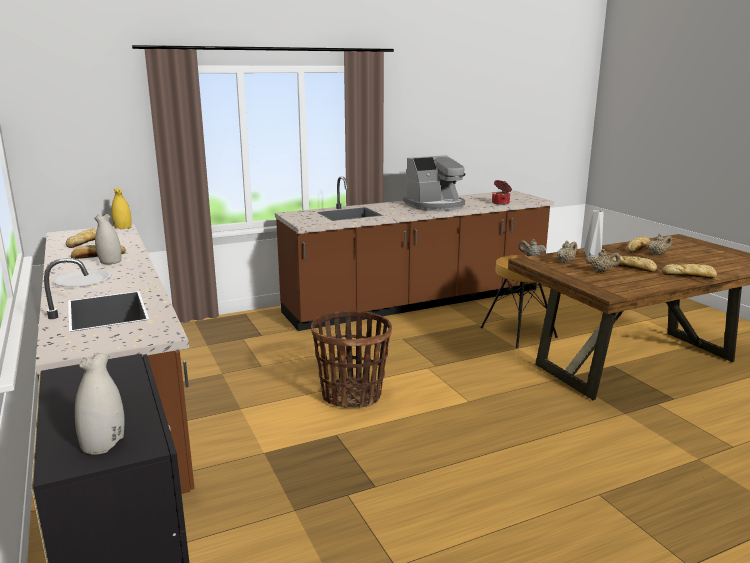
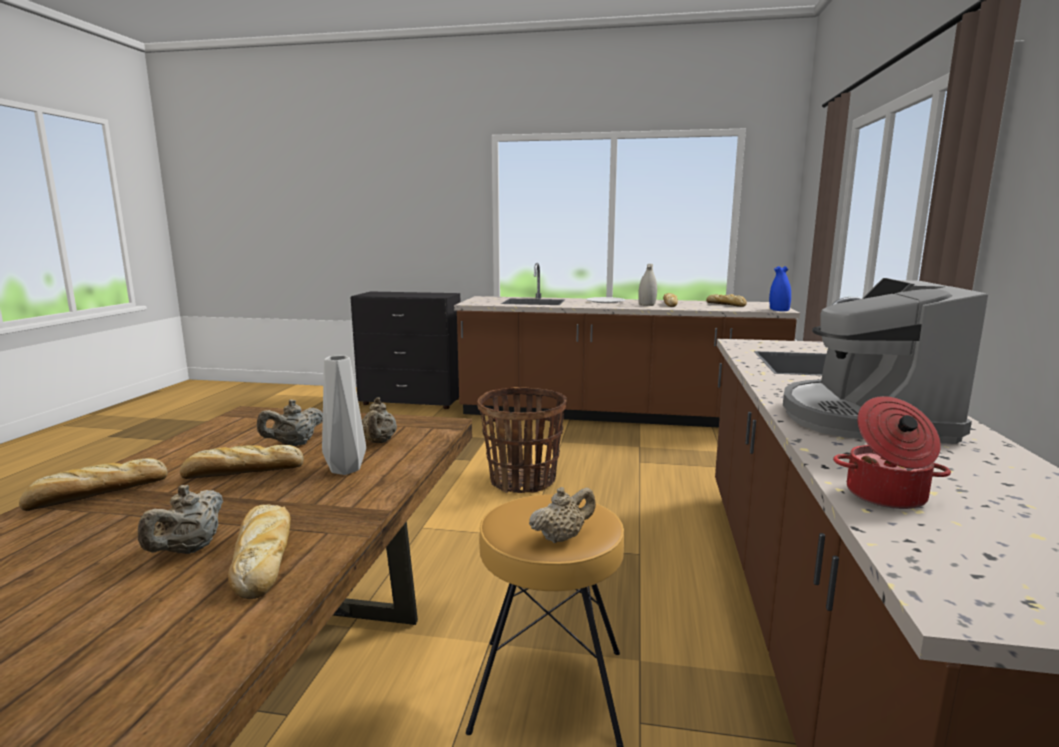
camera: 125 degrees right, 5 degrees down
(103, 443) = (377, 293): white vase -> none
(123, 228) = (779, 310): yellow vase -> blue vase

